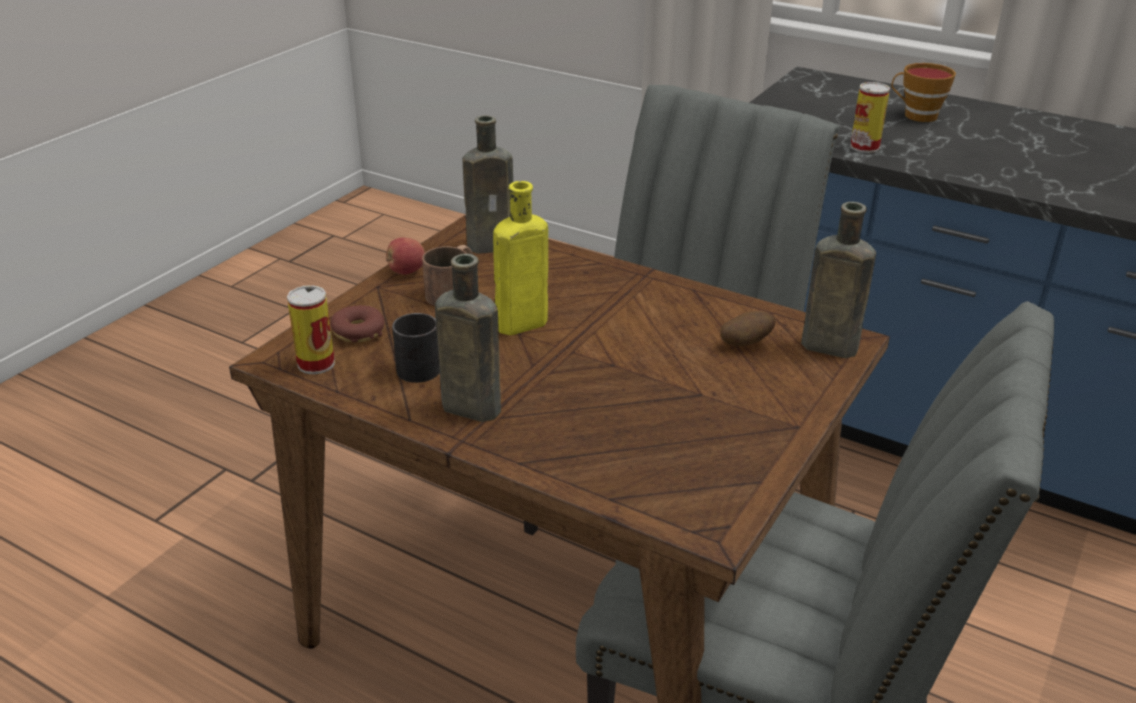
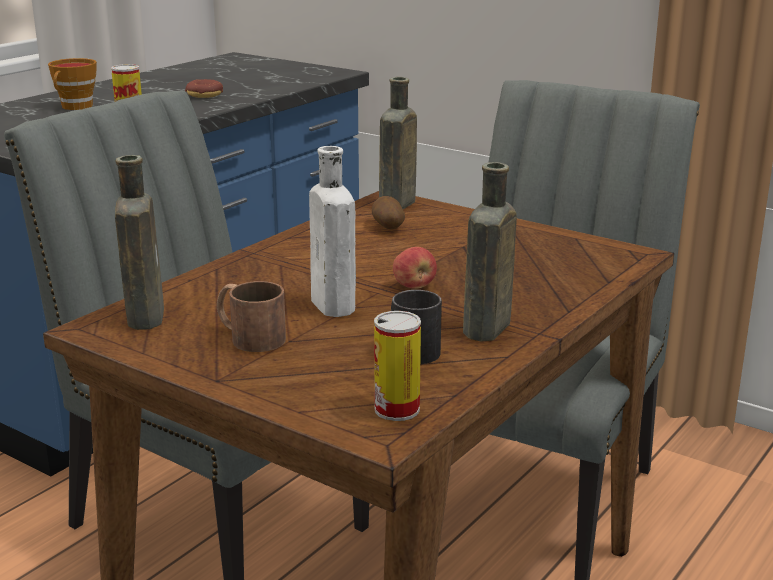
camera: 85 degrees left, 10 degrees down
(358, 332) = (328, 387): donut -> donut (204, 95)
(406, 271) = (186, 363): apple -> apple (414, 286)
(518, 325) = (335, 307): yellow bottle -> white bottle

